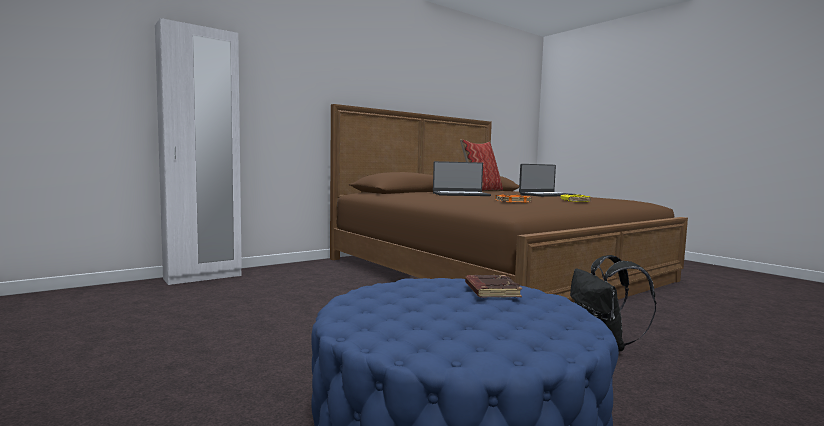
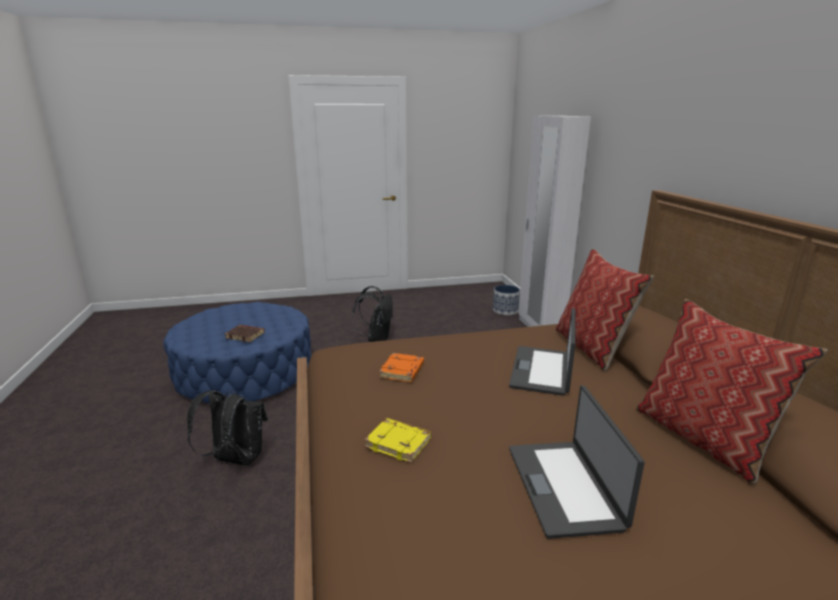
camera: 115 degrees right, 15 degrees up
(130, 291) = (505, 310): none -> planter
(253, 343) = (377, 339): none -> black backpack
(416, 192) = (592, 348): none -> pillow

